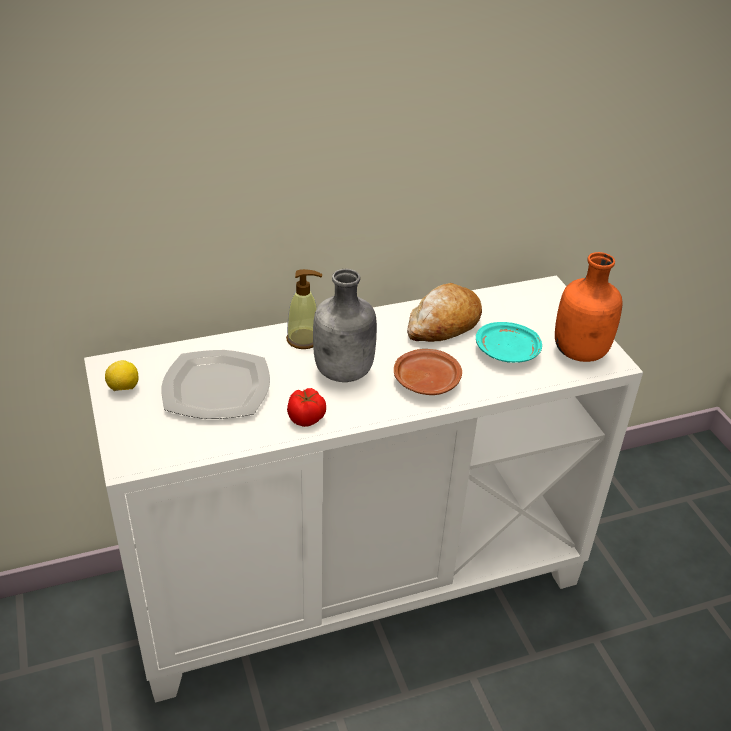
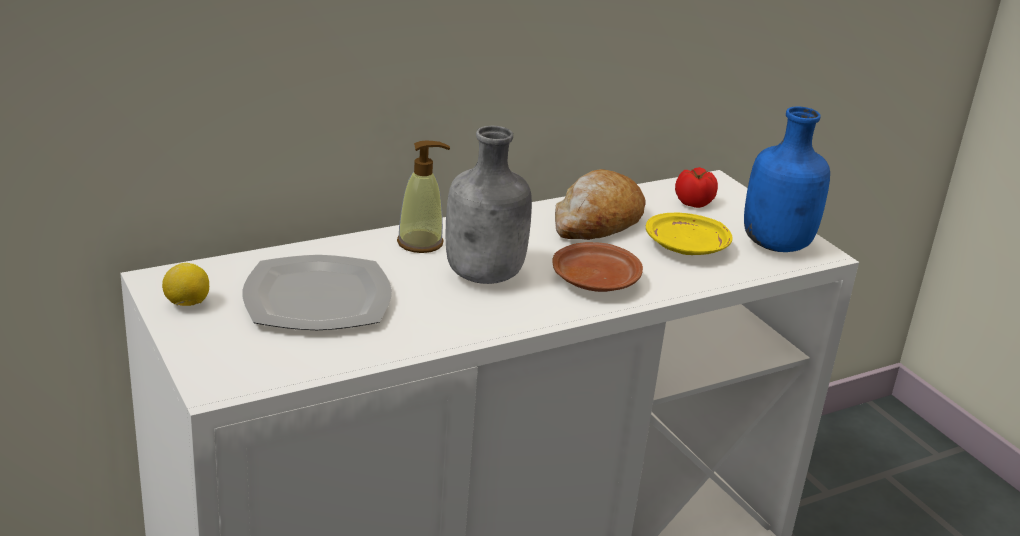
camera: 10 degrees left, 10 degrees down
(307, 418) = (451, 326): tomato -> tomato (694, 203)
(508, 352) = (687, 247): turquoise plate -> yellow plate
(581, 352) = (777, 245): orange bottle -> blue bottle

